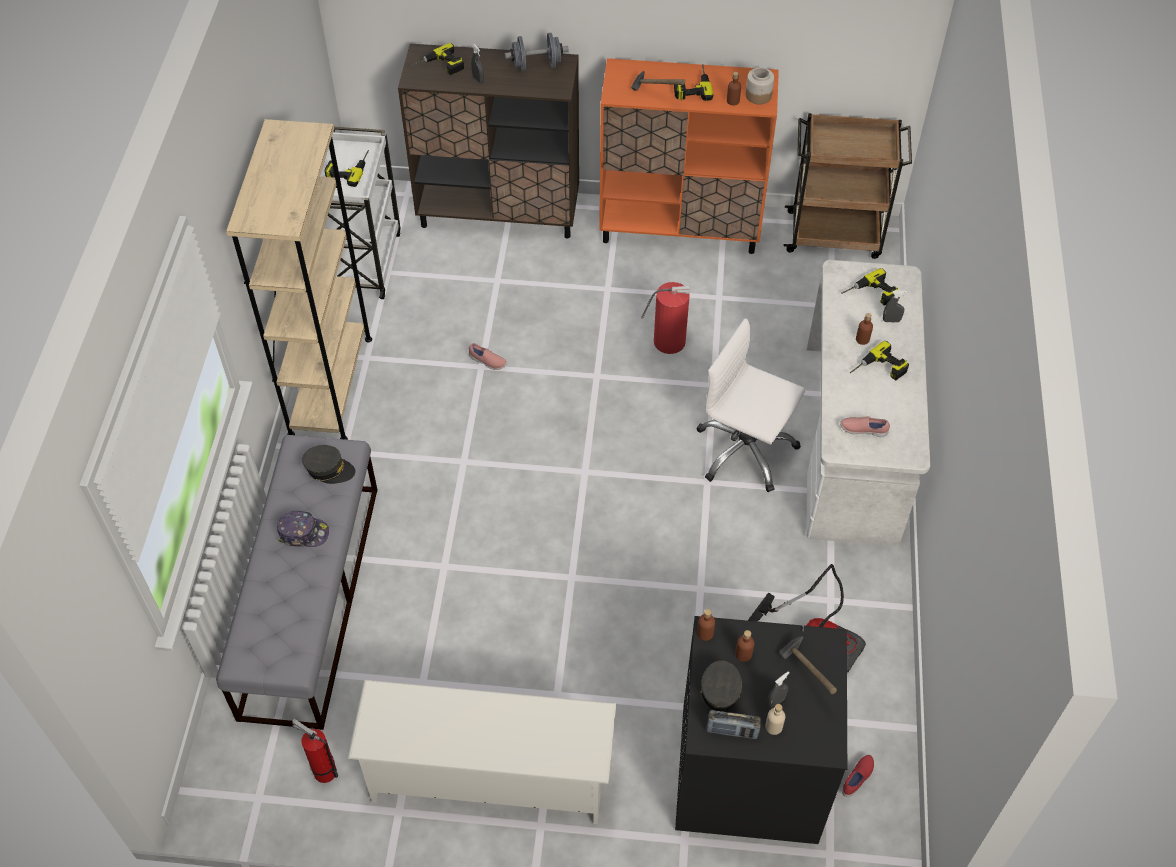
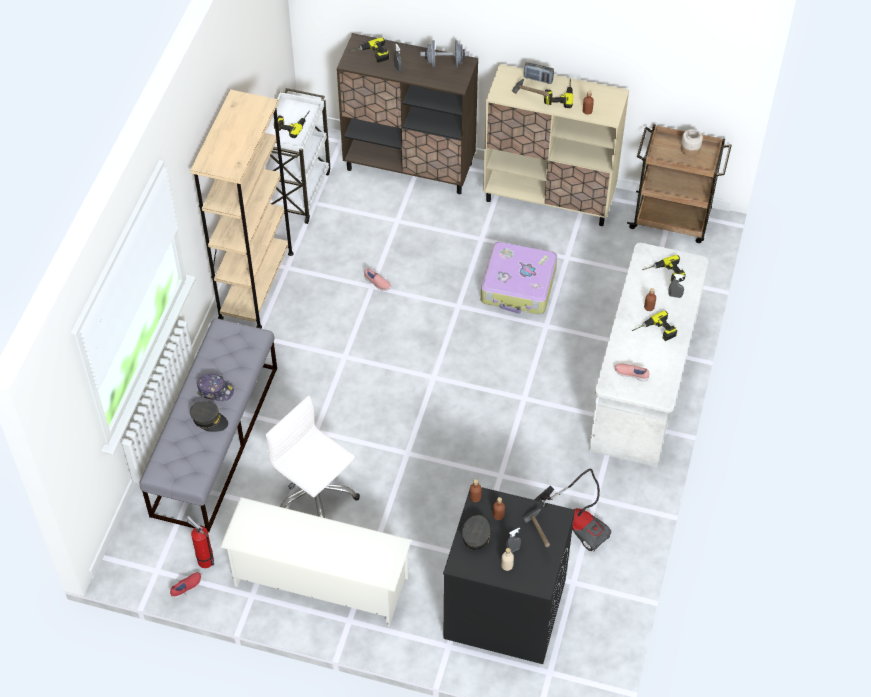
camera: 10 degrees right, 0 degrees up
(329, 469) = (241, 347): grey cap -> grey cap (209, 420)
(667, 341) = (518, 286): fire extinguisher -> suitcase
(680, 228) = (549, 197): orange cabinet -> beige cabinet
(732, 731) = (478, 563): radio -> radio (538, 79)
(745, 451) = (558, 379): white office chair -> white office chair (315, 495)
(758, 95) = (607, 109): jar -> jar (690, 149)
(857, 779) = (583, 625): red shoe -> red shoe (187, 587)

